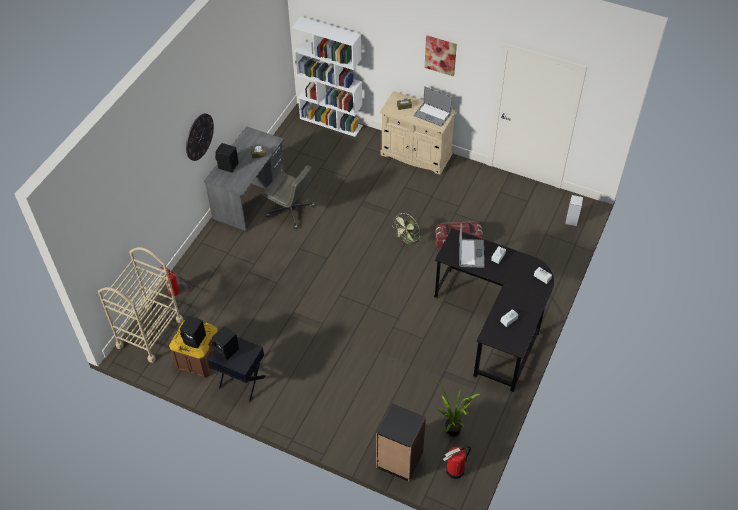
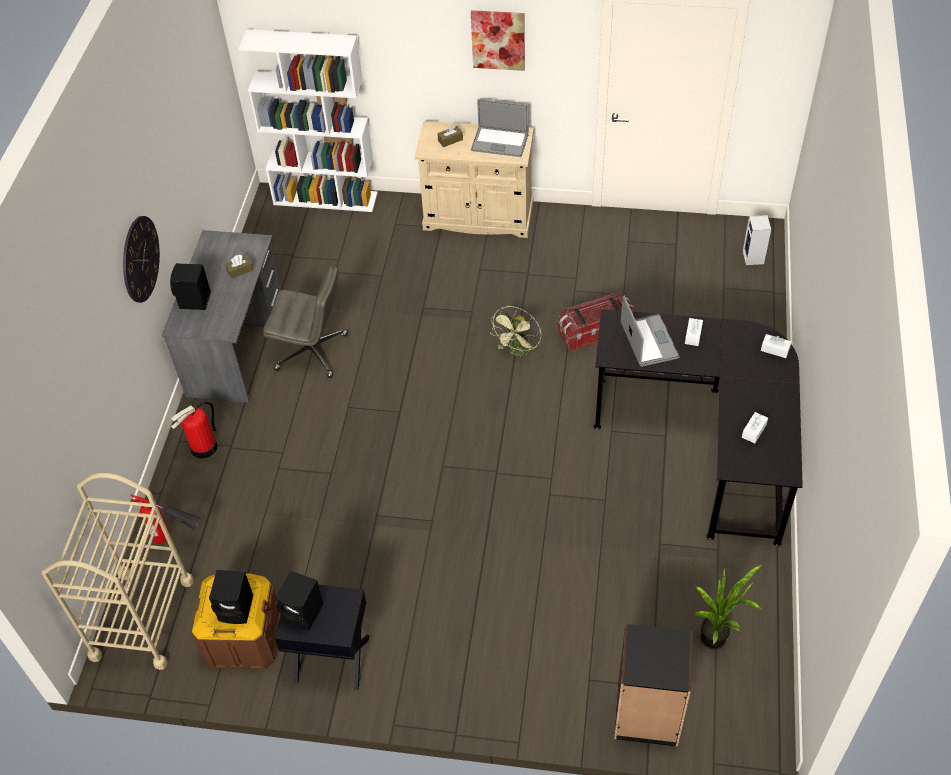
camera: 15 degrees left, 0 degrees up
(455, 470) = (743, 704): fire extinguisher -> fire extinguisher (204, 447)

